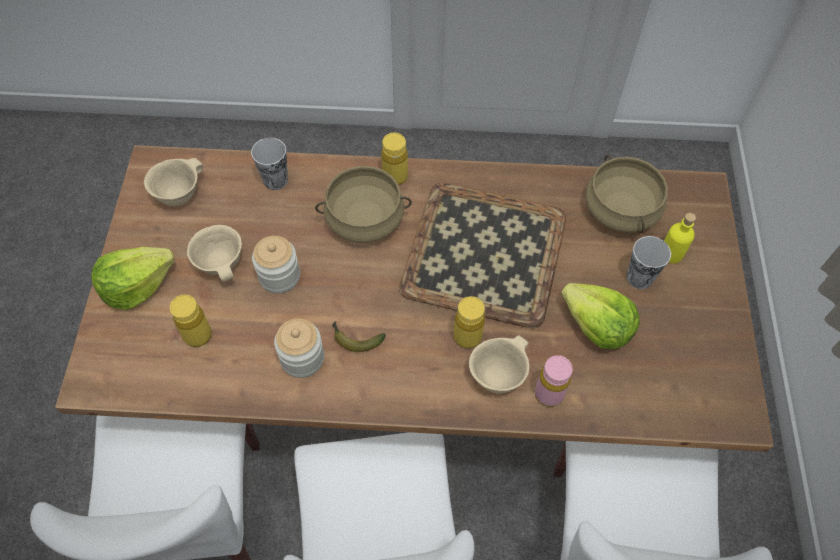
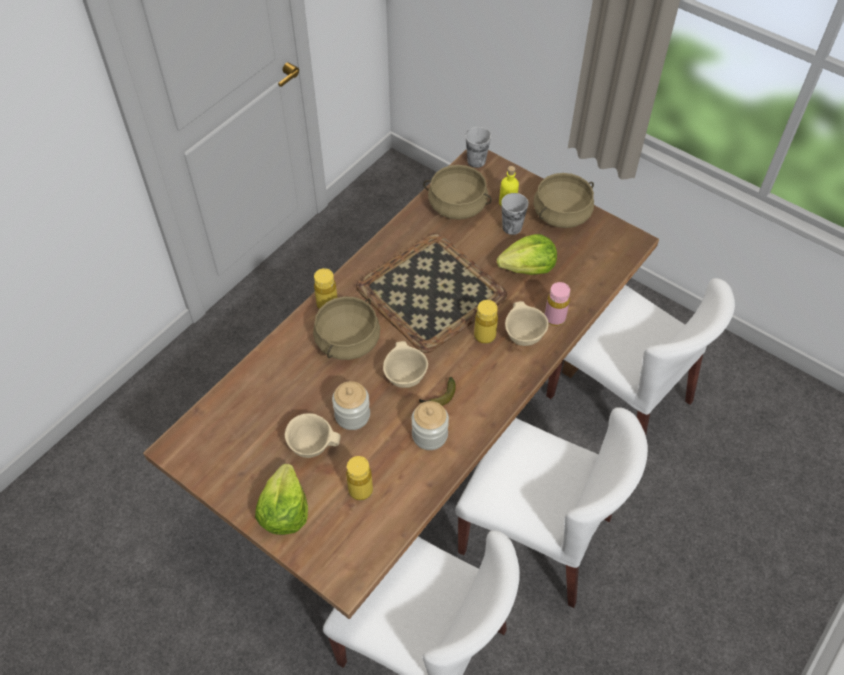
camera: 55 degrees left, 5 degrees down
(178, 194) = (222, 444): beige bowl -> beige bowl (404, 377)
(275, 180) = (265, 375): cup -> cup (476, 161)
(707, 317) = (562, 214): none -> beige cooking pot

